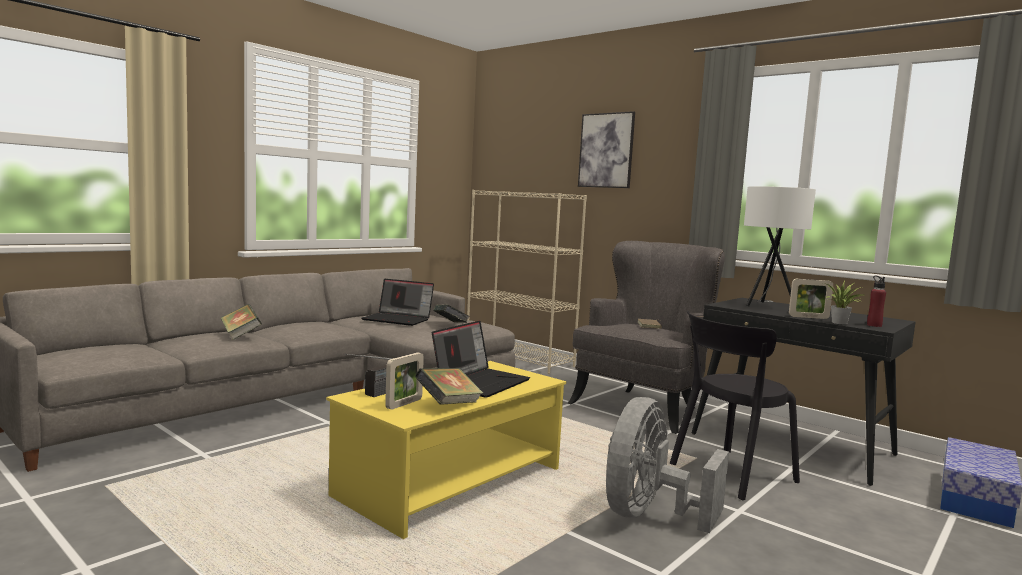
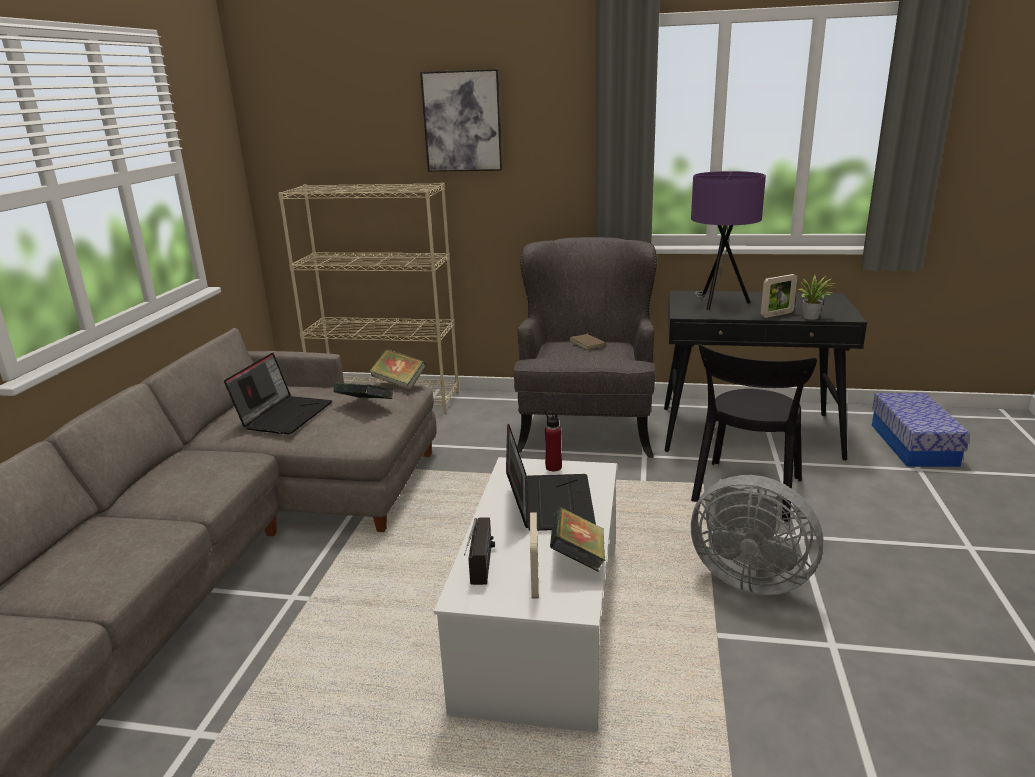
camera: 30 degrees left, 15 degrees up
(240, 335) = (123, 534): book -> book (399, 383)
(398, 319) = (284, 415): laptop -> laptop turned 60 degrees counterclockwise
(452, 481) = (542, 623): yellow coffee table -> white coffee table
(649, 515) = (748, 577): grey fan -> grey fan turned 60 degrees counterclockwise
(768, 306) = (718, 303): white table lamp -> purple table lamp
(874, 325) = (836, 312): red bottle -> red bottle (553, 467)

